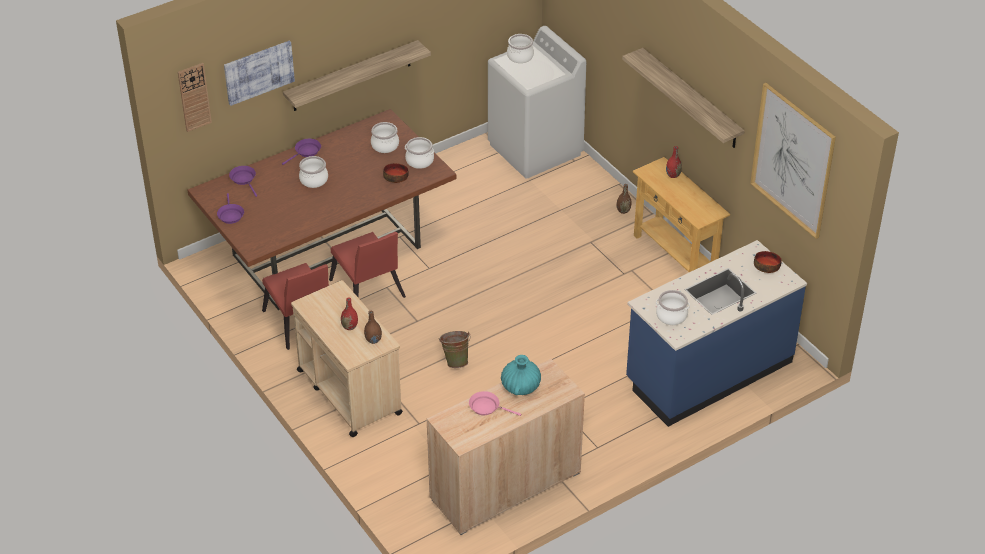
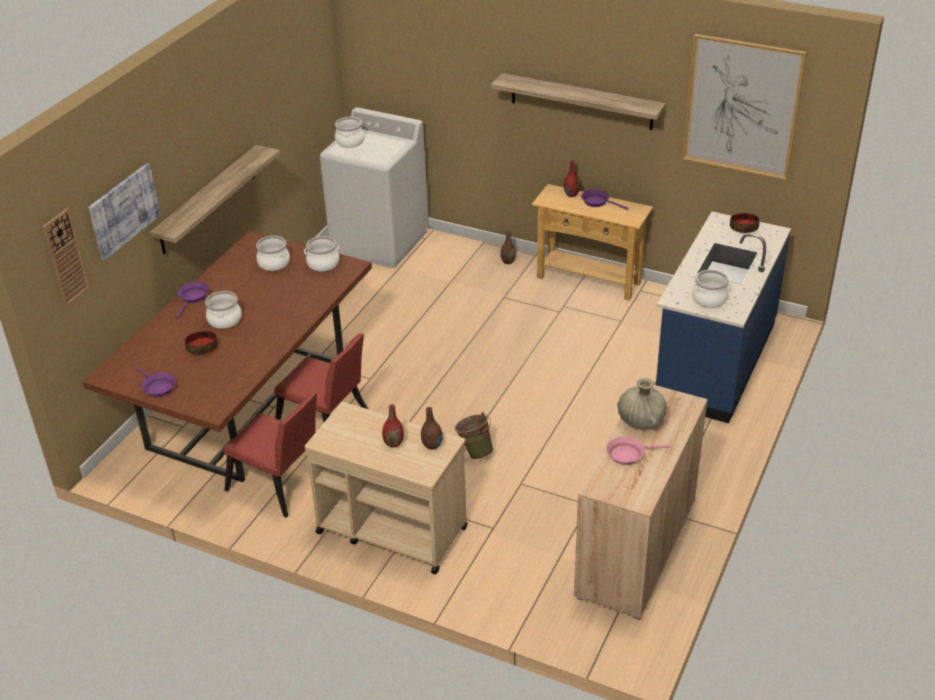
camera: 30 degrees left, 5 degrees down
(244, 180) = (144, 348): purple frying pan -> purple frying pan (597, 202)
(396, 177) = (312, 286): bowl -> bowl (202, 348)
(521, 387) = (641, 420): turquoise vase -> beige vase

